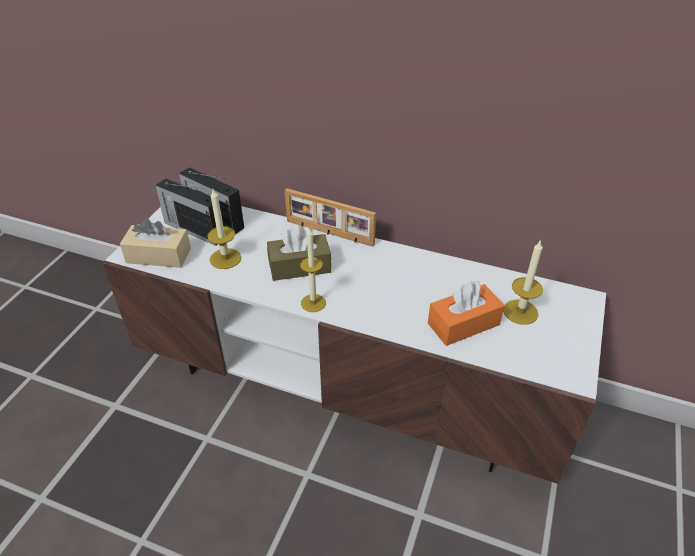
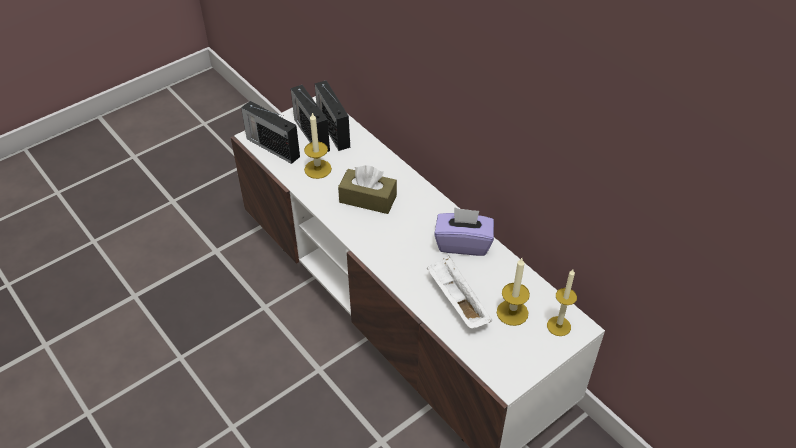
camera: 30 degrees right, 5 degrees up
(158, 255) = (272, 147): beige tissue box -> radio
(313, 303) = (355, 233): candle -> candle (558, 326)
(329, 233) = (413, 179): picture frame -> none
(423, 270) = (463, 243): none -> purple tissue box
(463, 324) = (456, 301): orange tissue box -> white tray

